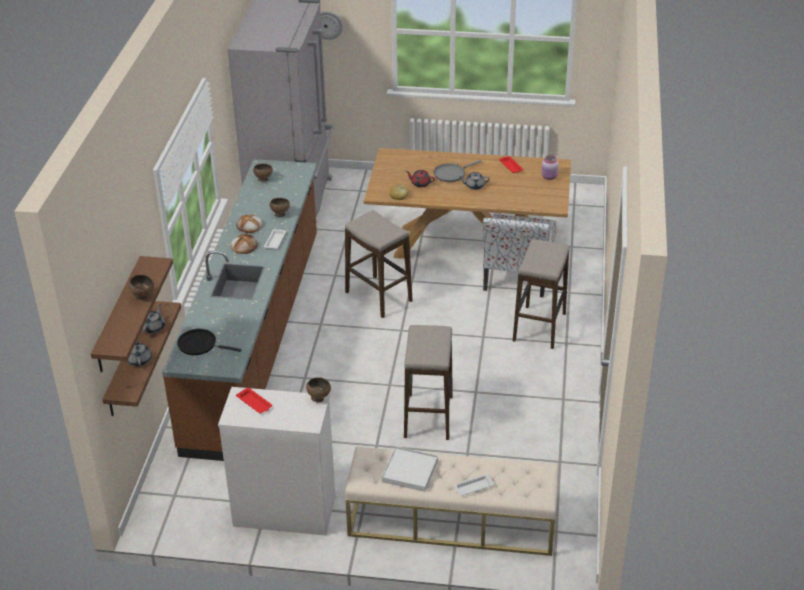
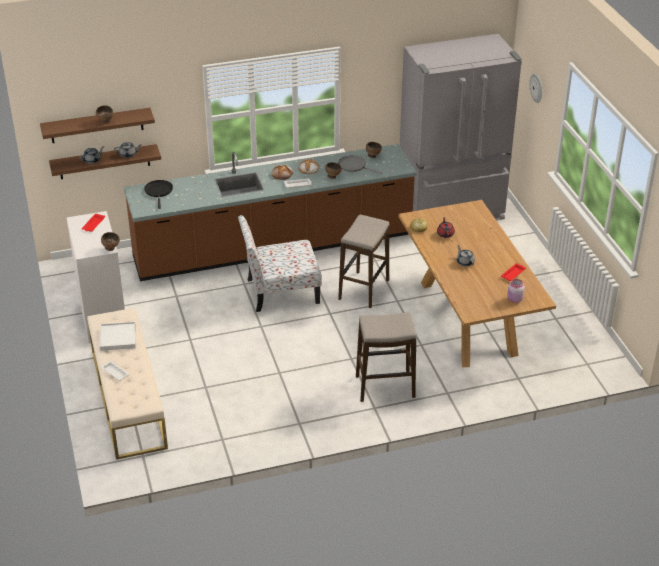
camera: 65 degrees right, 0 degrees up
(428, 417) = (235, 356): stool -> none
(451, 174) = (473, 245): grey frying pan -> grey frying pan (354, 166)
(517, 274) = (450, 356): chair -> chair (280, 291)

